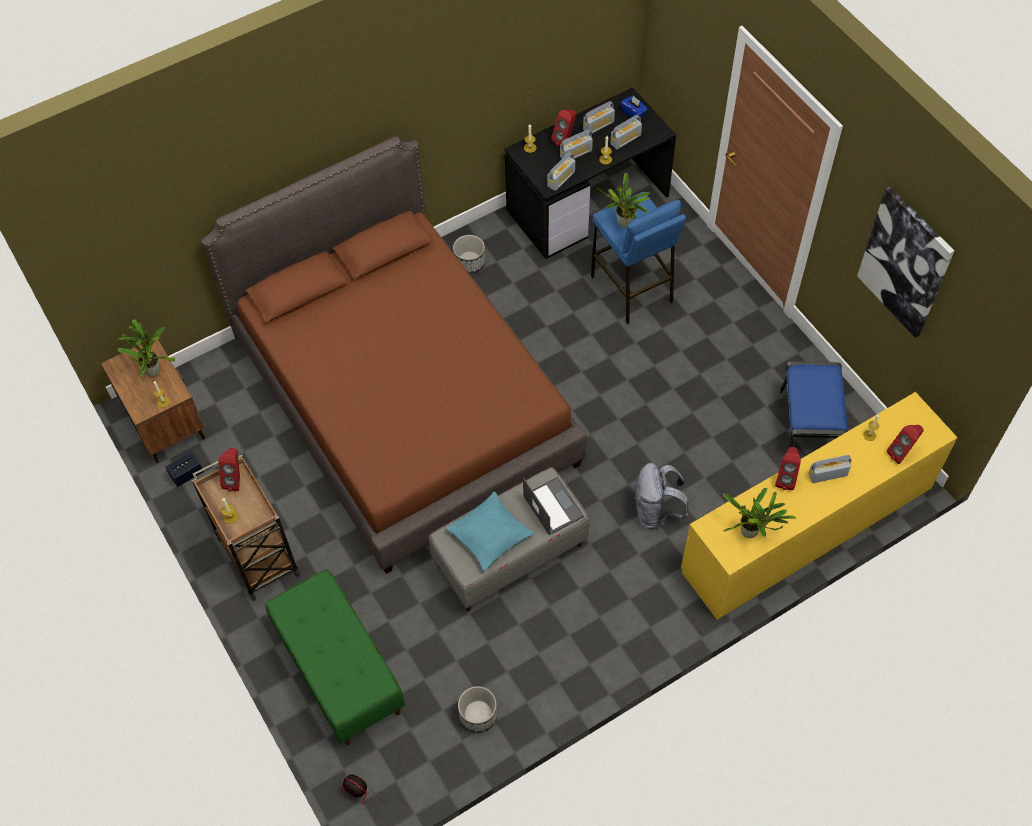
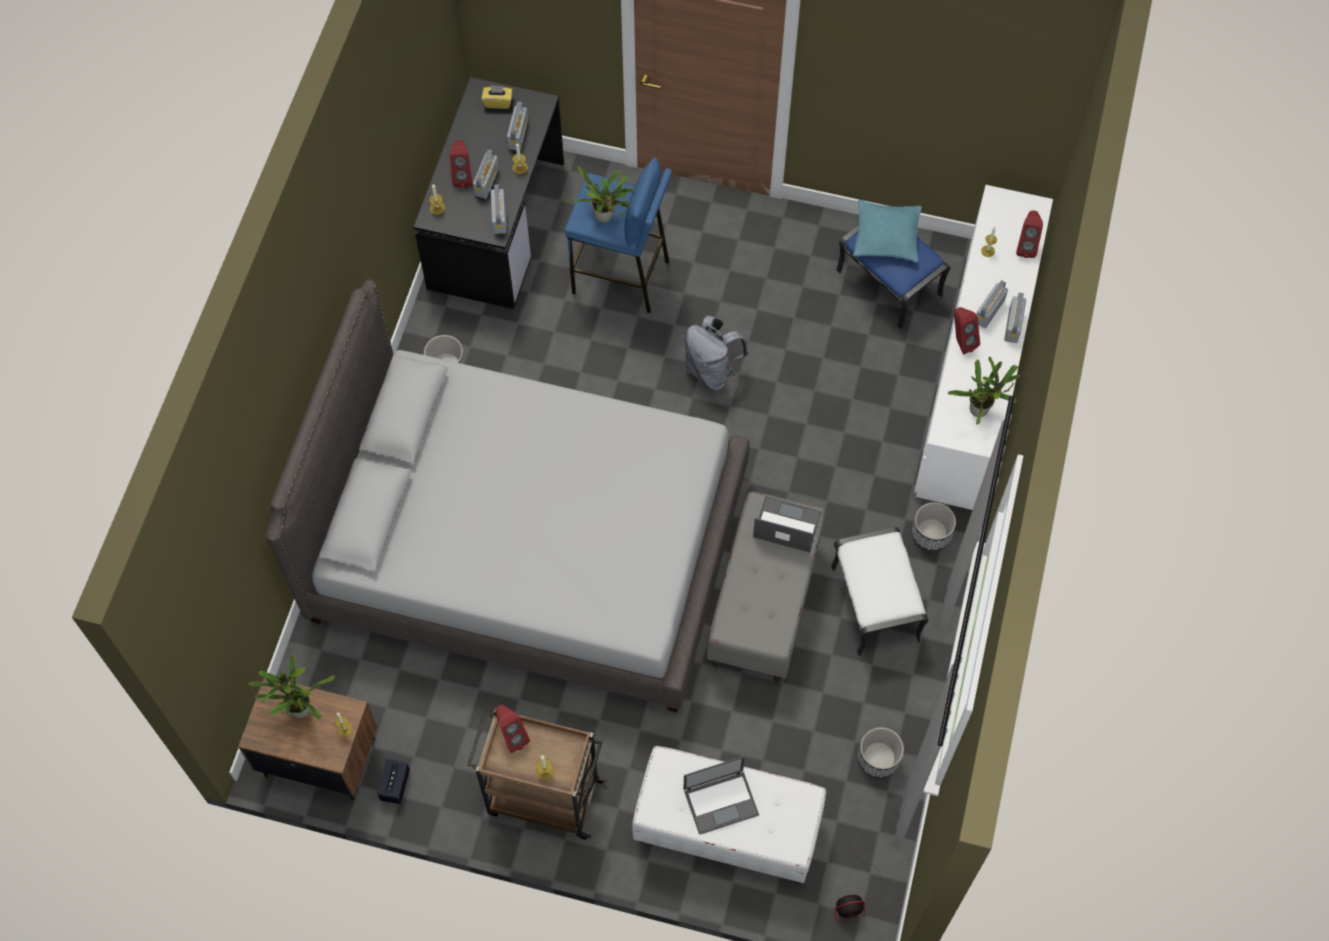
camera: 45 degrees left, 5 degrees up
(328, 638) = (721, 801): none -> laptop
(339, 671) = (726, 829): green bench -> white bench
(406, 402) = (528, 546): brown bed -> grey bed
(489, 535) = (761, 595): turquoise pillow -> turquoise pillow (886, 236)
(581, 617) = (876, 604): none -> white ottoman
(598, 126) = (479, 139): radio -> radio (1013, 325)
(633, 113) = (498, 102): blue tissue box -> yellow tissue box
(656, 511) = (844, 462): grey backpack -> grey backpack (712, 370)
(666, 605) = (931, 534): none -> planter
(808, 529) = (975, 375): yellow dresser -> white dresser
(905, 262) = (929, 74): picture -> none

